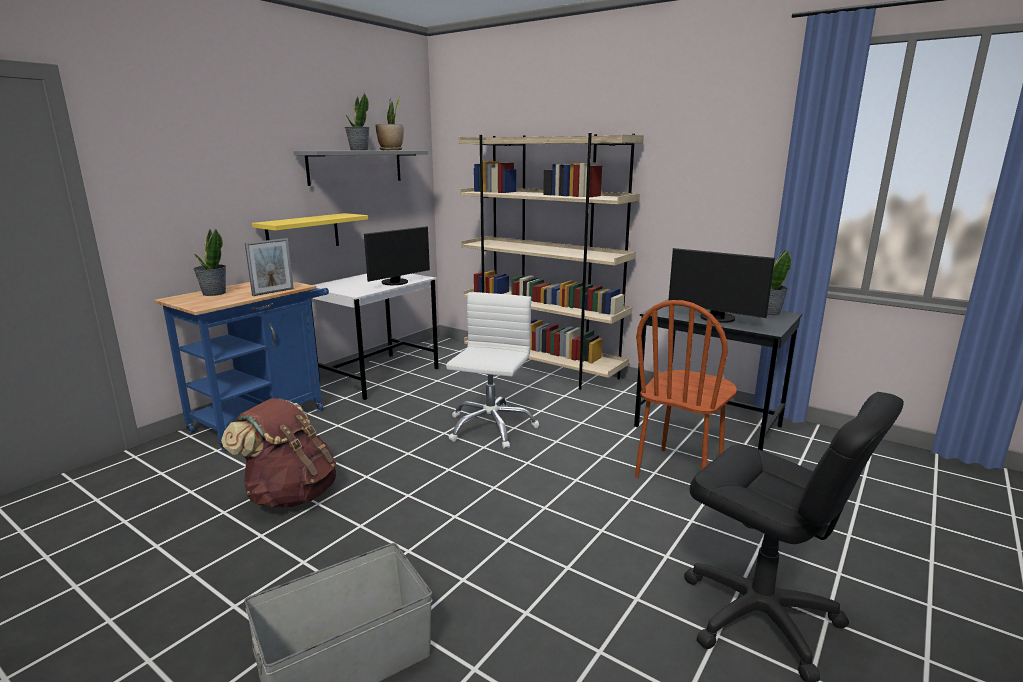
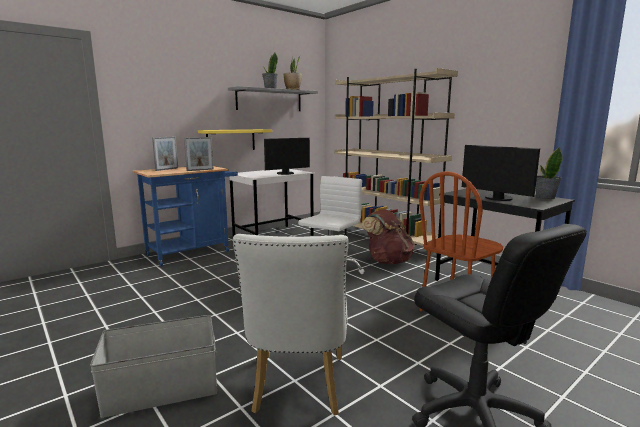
camera: 15 degrees right, 5 degrees down
(214, 293) = (167, 169): potted plant -> picture frame
(290, 495) = (183, 293): brown backpack -> brown backpack (387, 261)
(537, 625) = (298, 389): none -> white chair

